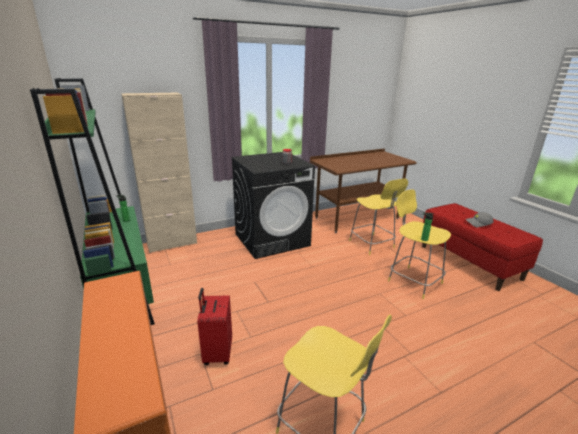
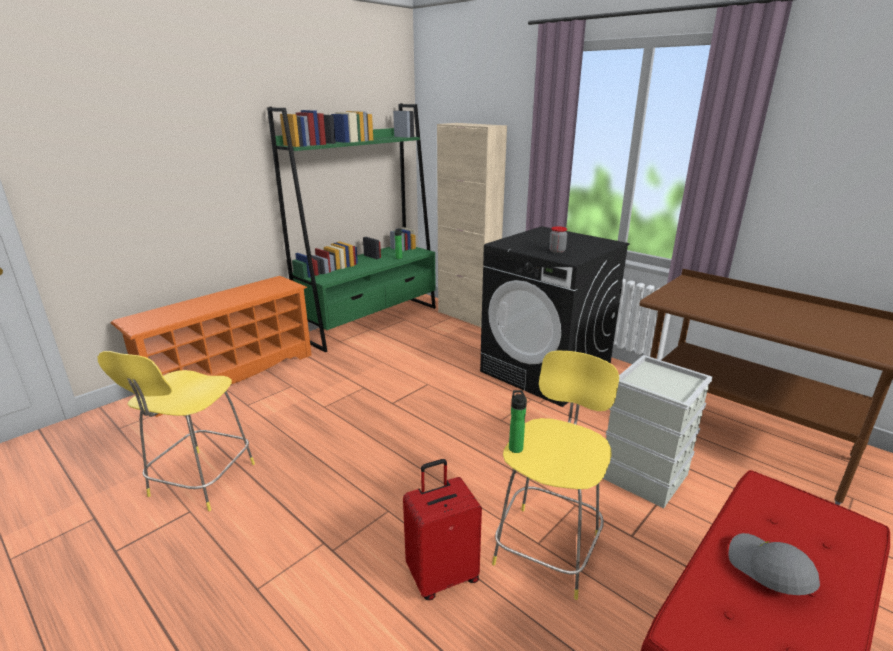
camera: 70 degrees right, 0 degrees up
(217, 353) = (293, 394): red suitcase -> red suitcase (442, 575)
(372, 245) = (643, 476): yellow stool -> grey storage box

